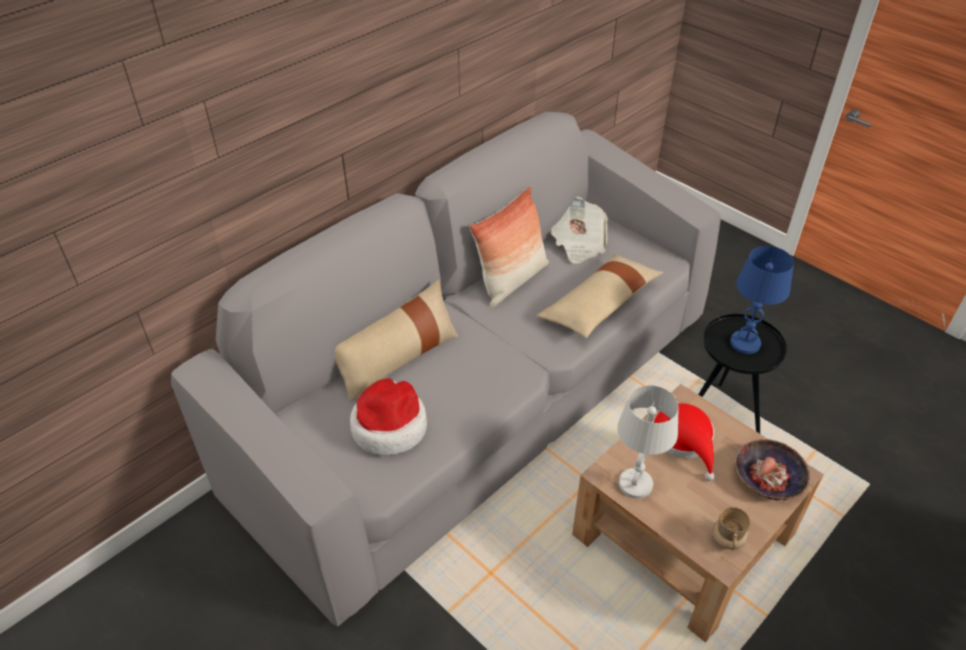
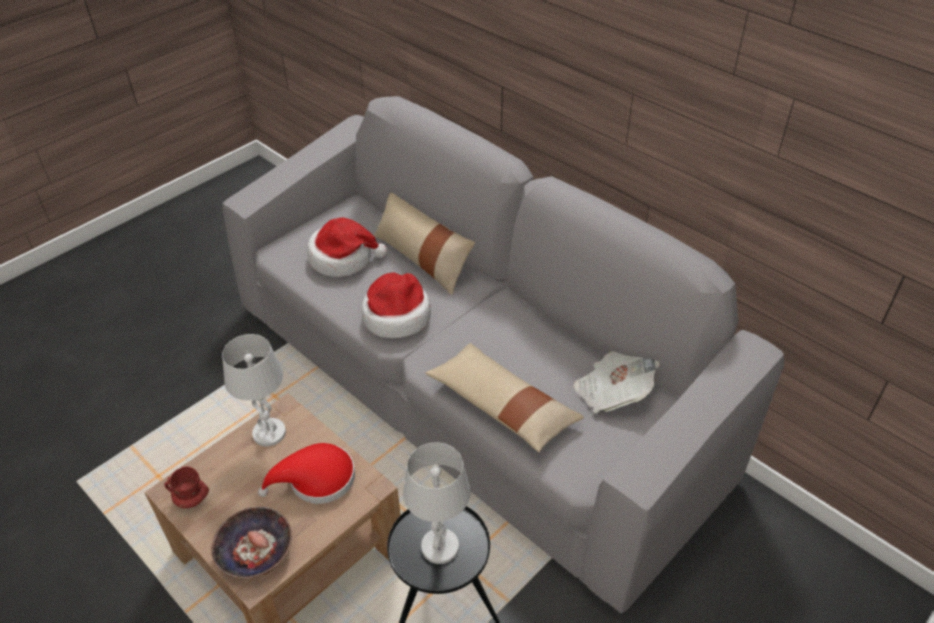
camera: 90 degrees right, 0 degrees up
(489, 375) = (396, 316): none -> hat
(511, 281) = (538, 333): pillow -> none
(727, 539) = (191, 499): beige mug -> red mug
(744, 343) = (440, 546): blue table lamp -> white table lamp

